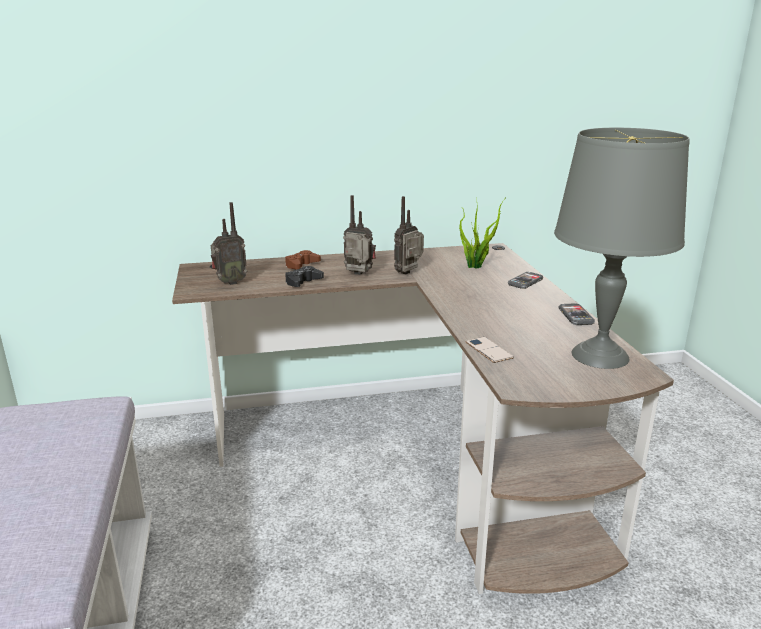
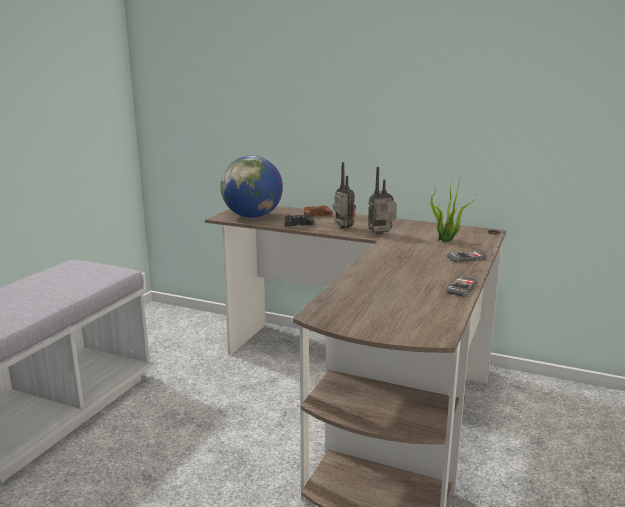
camera: 35 degrees right, 5 degrees down
(229, 282) = (253, 217): radio -> globe
(488, 350) = (342, 290): phone -> none
(600, 356) = (423, 316): grey table lamp -> none

